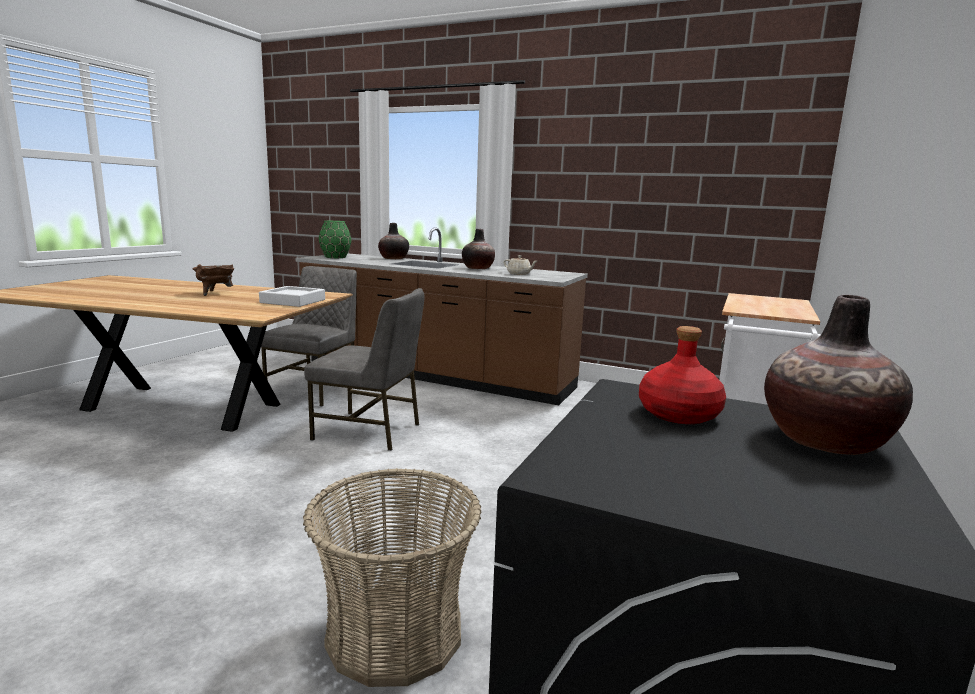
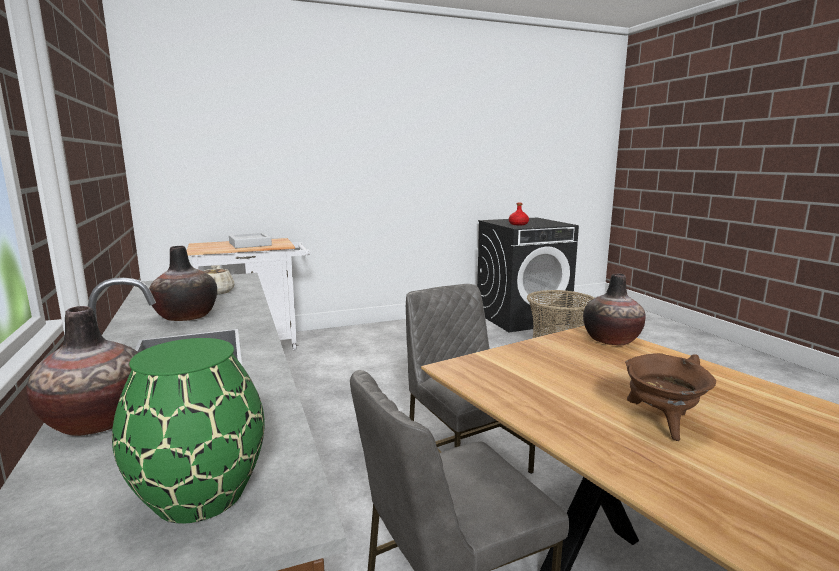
camera: 135 degrees left, 0 degrees up
(293, 301) = (536, 357): grey tray -> grey tray (250, 244)
(824, 440) = (503, 221): vase -> vase (611, 340)

